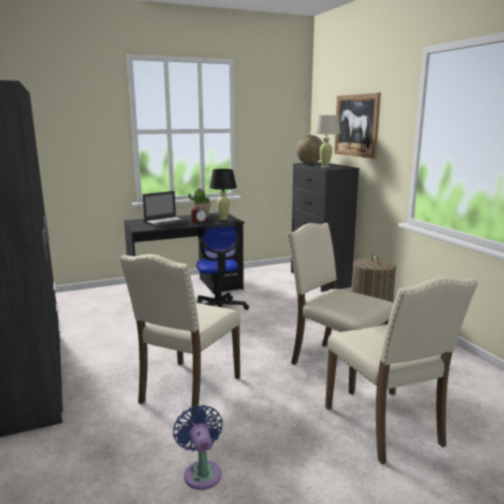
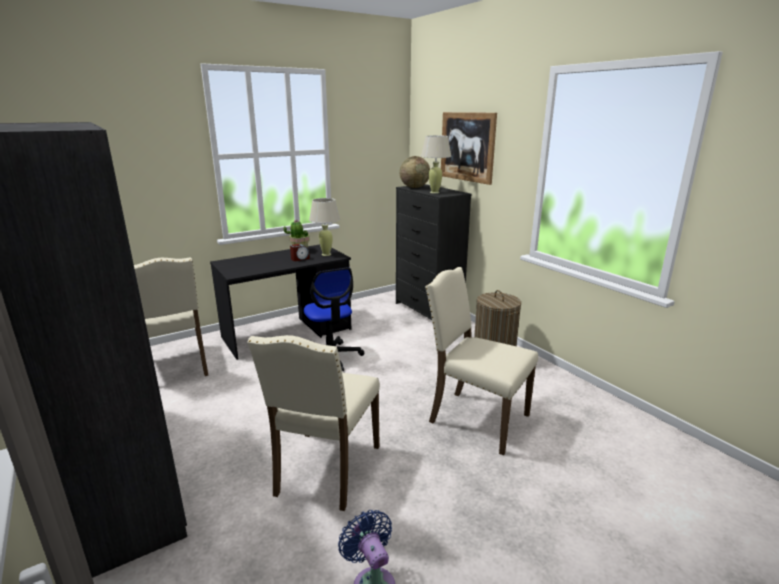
camera: 10 degrees left, 5 degrees up
(166, 222) = (262, 262): laptop -> none
(223, 219) = (326, 254): black table lamp -> beige table lamp
(386, 426) = (549, 492): beige chair -> beige chair (176, 367)

